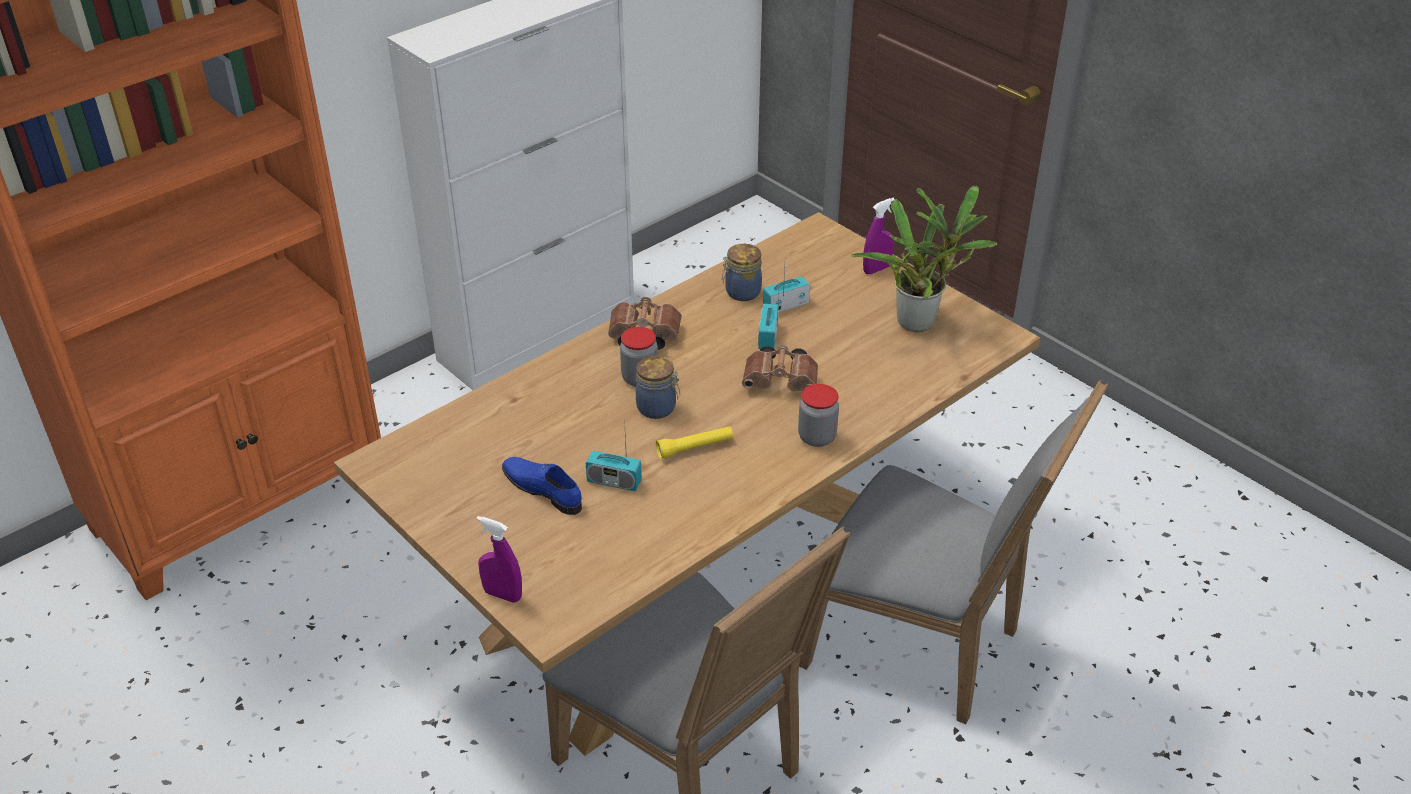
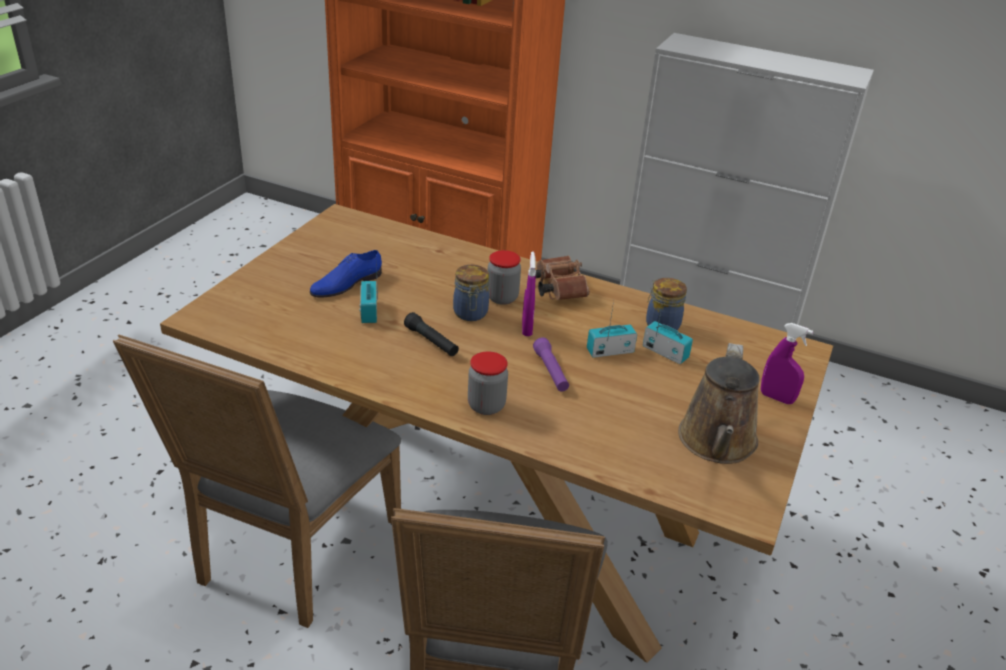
camera: 65 degrees right, 5 degrees down
(502, 595) = (225, 292): purple spray bottle -> purple spray bottle (527, 328)
(543, 488) = (345, 283): blue shoe -> blue shoe turned 150 degrees counterclockwise
(694, 448) = (431, 341): yellow flashlight -> black flashlight
(782, 382) = (550, 371): brown binoculars -> purple flashlight
(920, 321) = (717, 443): potted plant -> brown watering can

